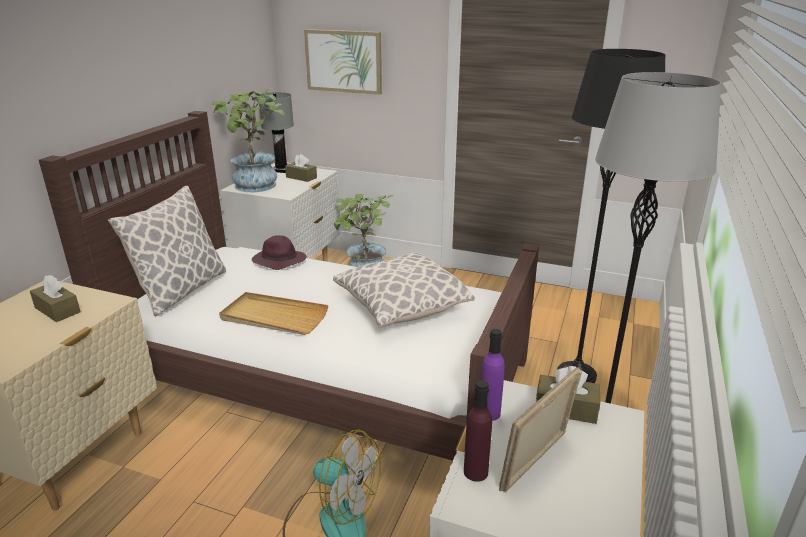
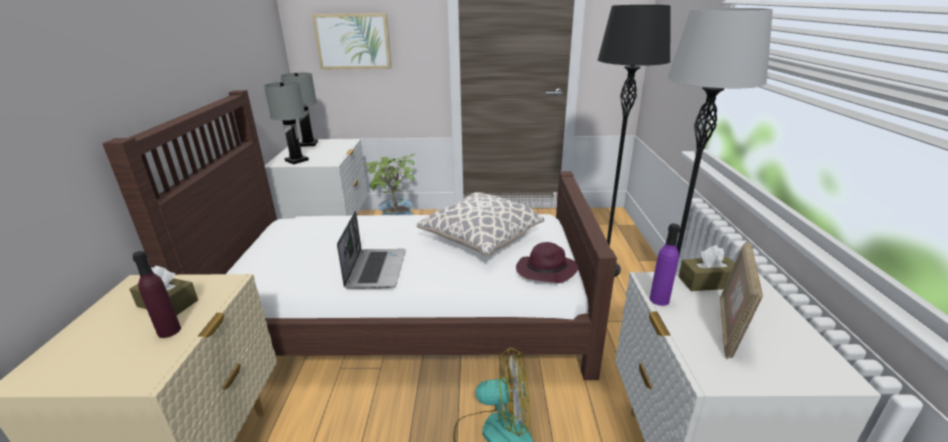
camera: 20 degrees left, 0 degrees up
(181, 290) = (265, 263): pillow -> none
(256, 187) = (296, 160): potted plant -> grey table lamp
(273, 317) = (375, 269): beige tray -> laptop
(278, 261) = (344, 222): purple hat -> purple hat (545, 271)
(301, 177) = (333, 147): brown tissue box -> none
(475, 472) = (695, 348): purple bottle -> purple bottle (169, 331)

